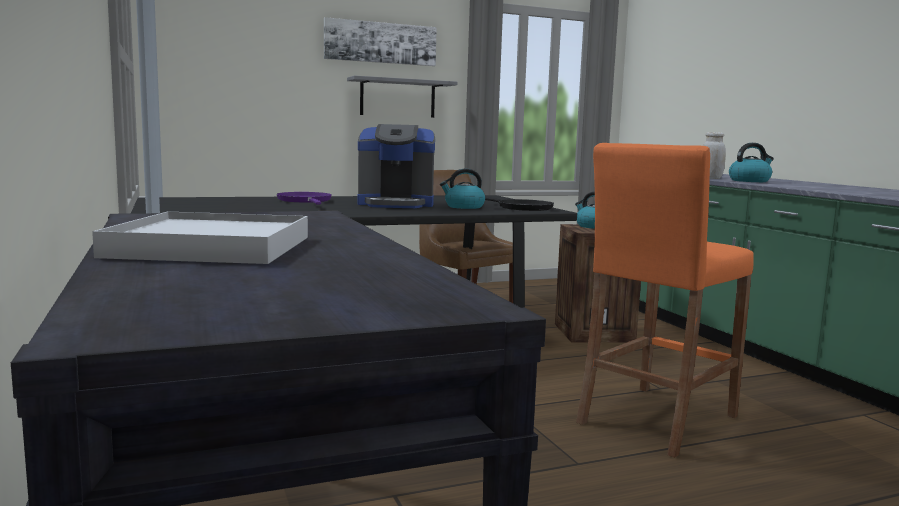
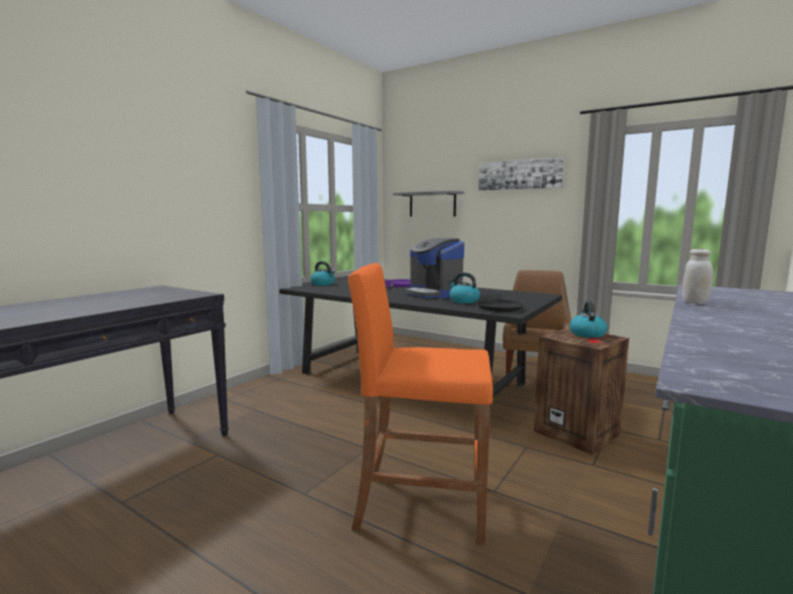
camera: 55 degrees right, 0 degrees up
(211, 247) = (68, 303): white tray -> none
(397, 98) = (531, 214): grey shelf -> grey shelf (432, 204)
(749, 181) = (720, 311): kettle -> kettle (323, 284)

